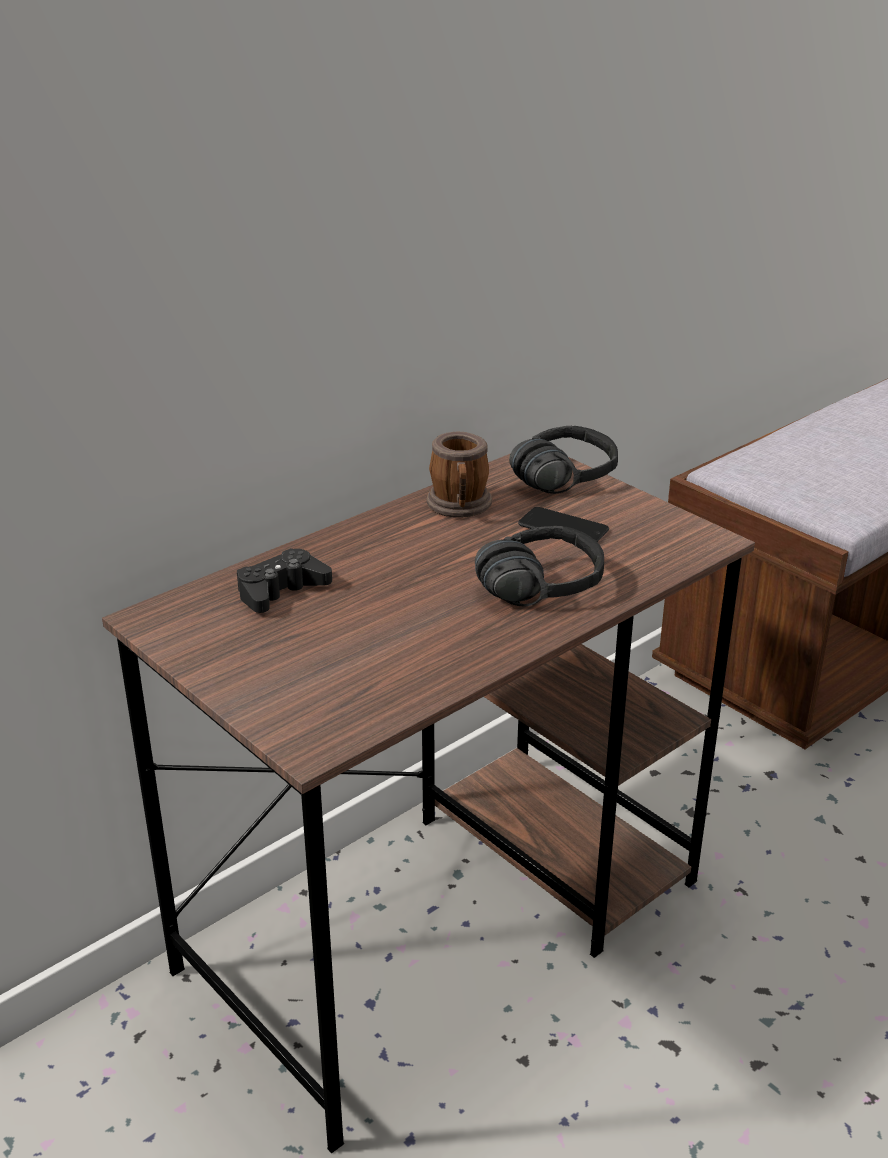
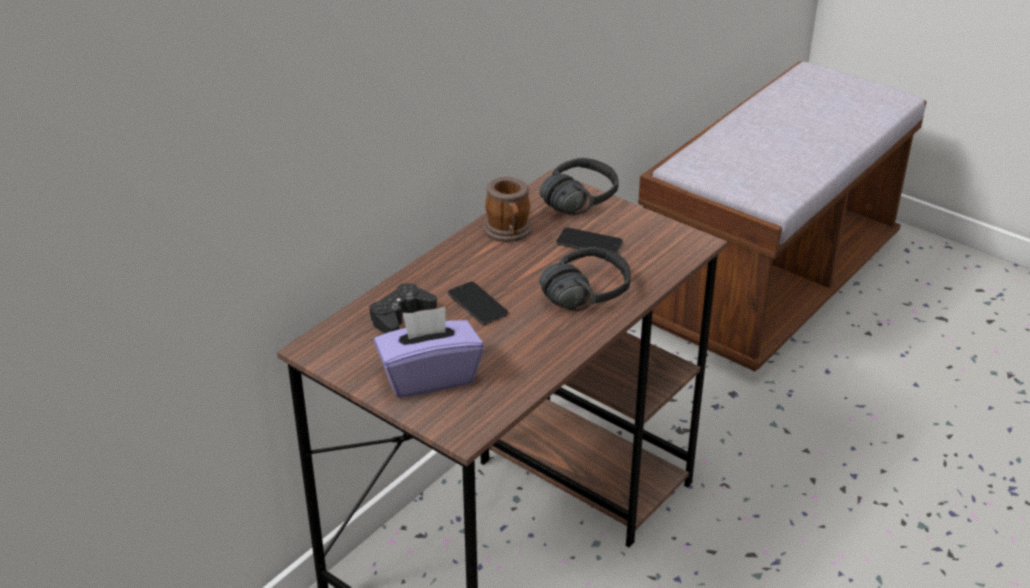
camera: 10 degrees left, 5 degrees up
(290, 668) = (429, 376): none -> purple tissue box
(388, 586) = (477, 304): none -> phone

